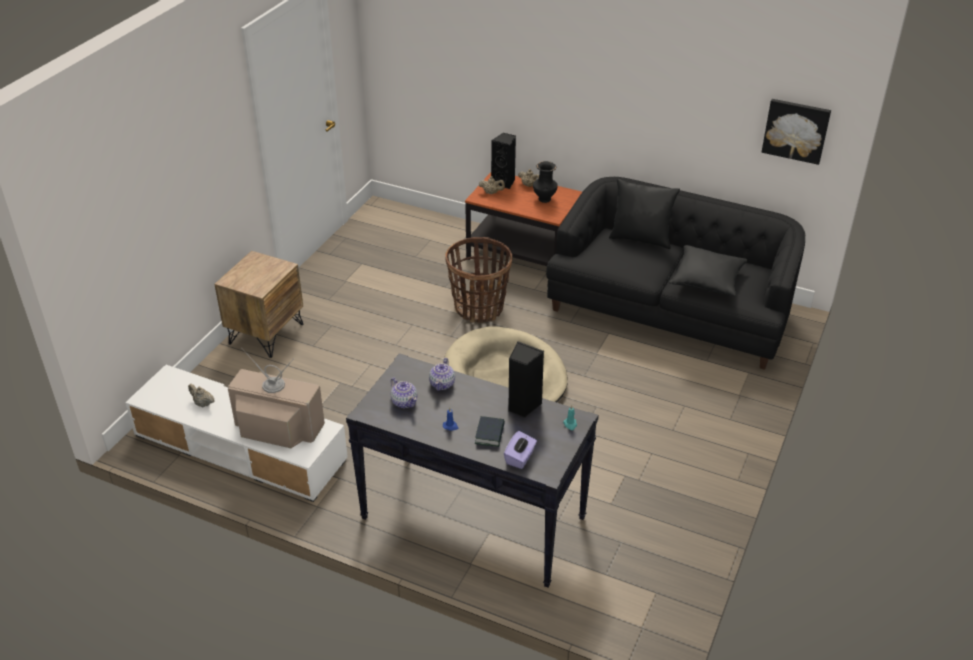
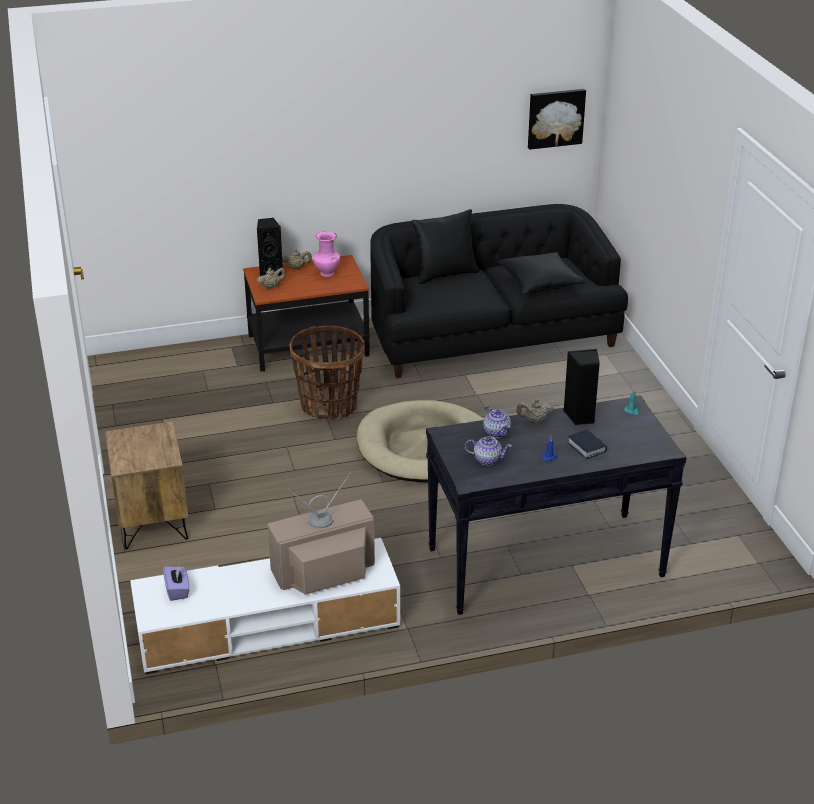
camera: 40 degrees left, 5 degrees down
(202, 403) = (222, 590): beige teapot -> beige teapot (534, 421)
(520, 458) = (632, 451): purple tissue box -> purple tissue box (177, 590)
(544, 199) = (326, 273): black vase -> pink vase

